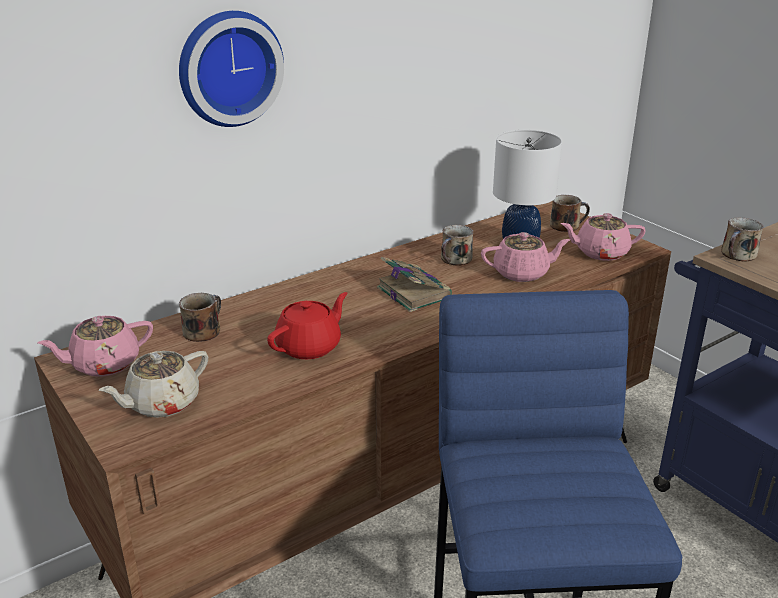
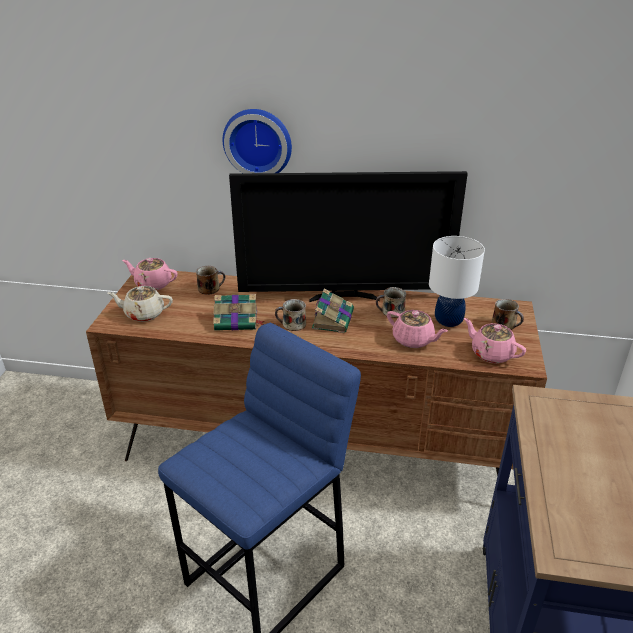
camera: 45 degrees right, 5 degrees up
(310, 347) = (237, 321): red teapot -> book
(383, 267) = (344, 297): none -> television
(738, 255) = (548, 401): mug -> mug (292, 324)

